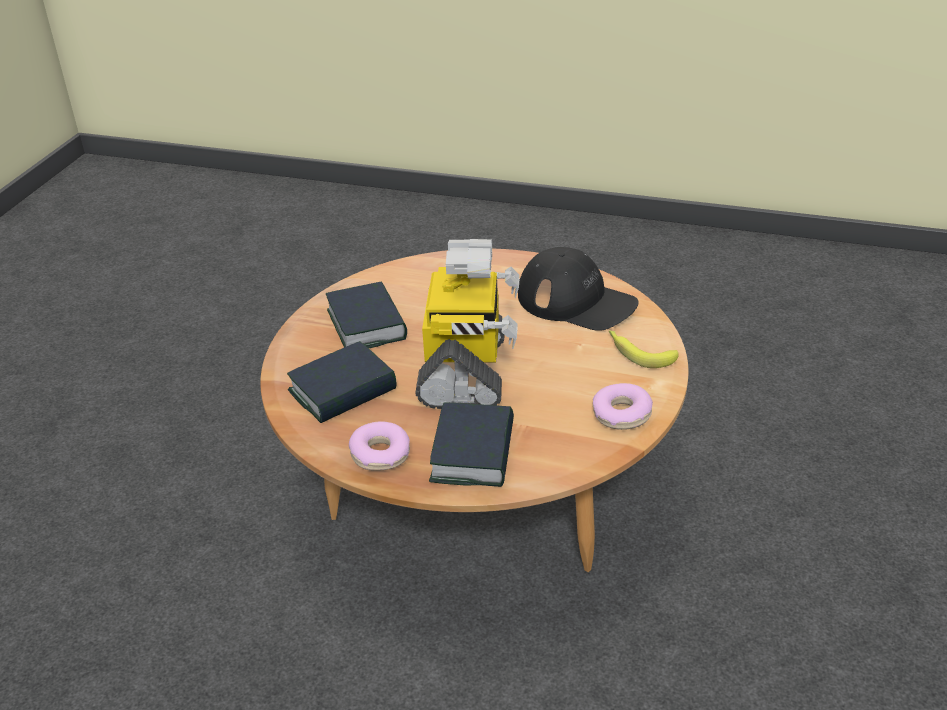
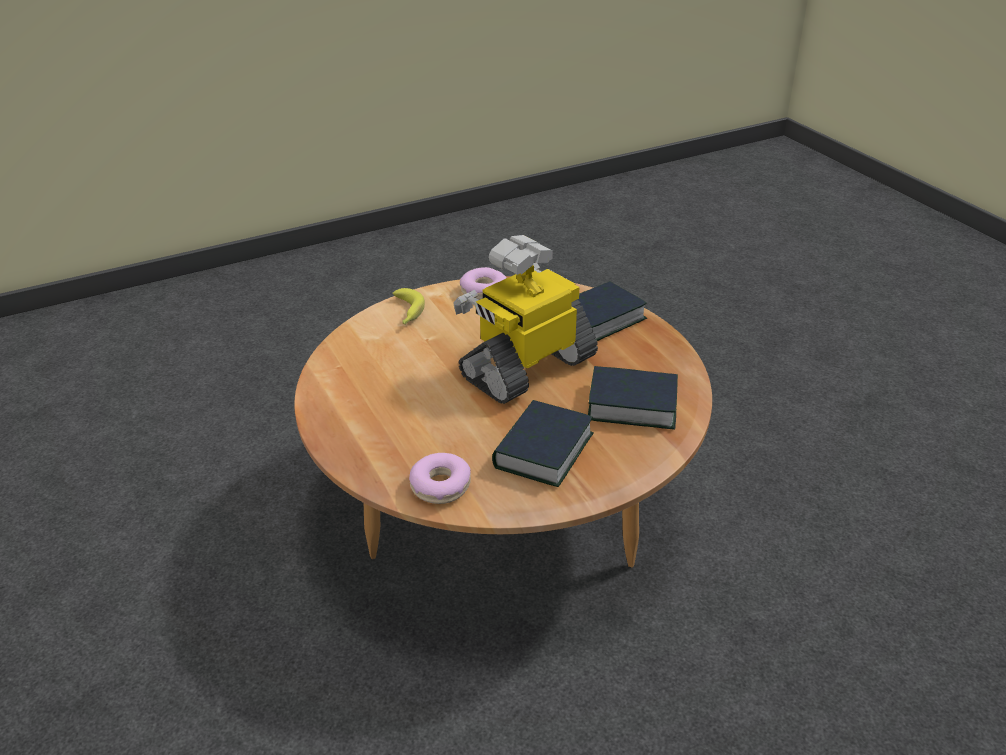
camera: 135 degrees left, 0 degrees up
(380, 454) = (657, 349): donut -> donut (441, 485)
(577, 301) = (369, 367): black cap -> none

